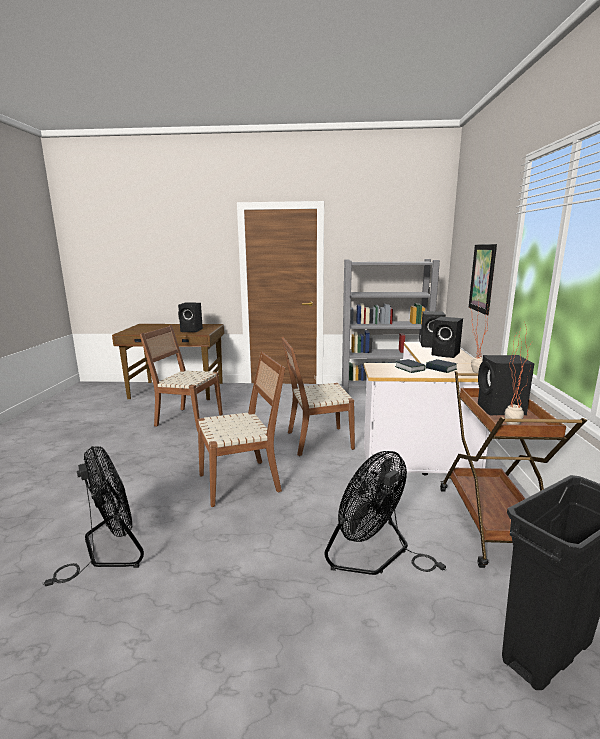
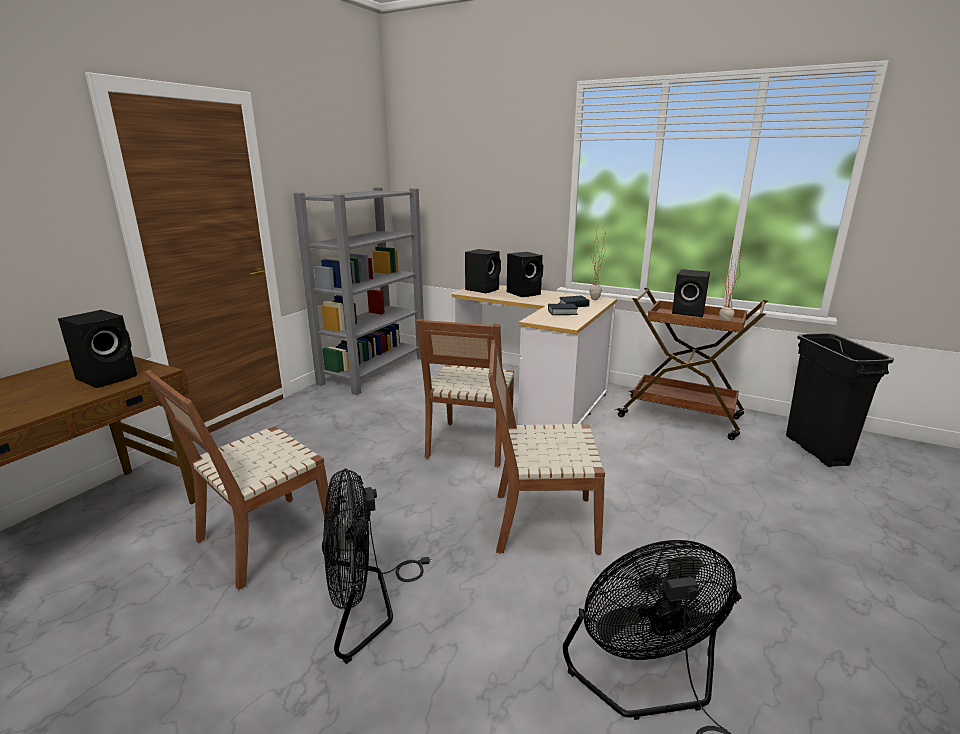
camera: 65 degrees left, 5 degrees up
(243, 482) = (539, 523): chair -> chair turned 90 degrees counterclockwise
(382, 552) = (707, 473): black fan -> black fan (366, 597)
(482, 278) = (499, 207): picture -> none

